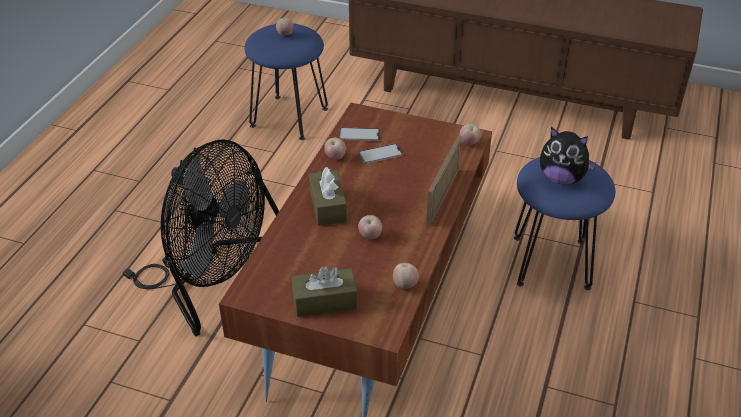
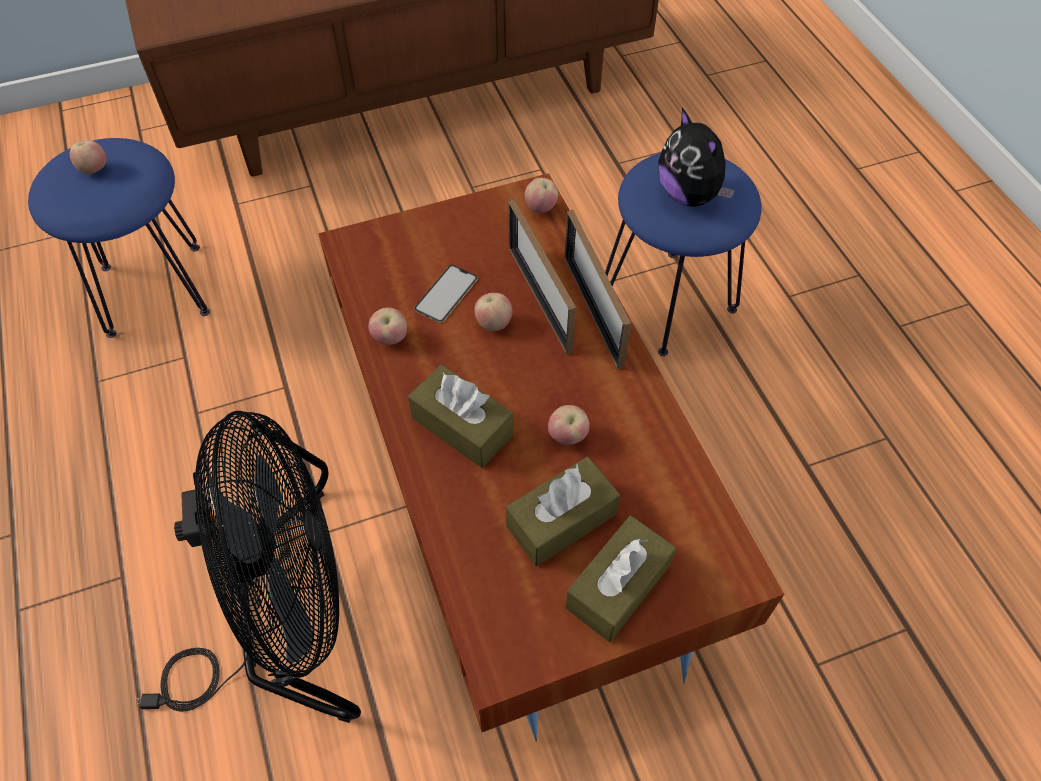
camera: 40 degrees left, 15 degrees up
(329, 264) = (561, 520): none -> brown tissue box
(359, 134) = (385, 280): phone -> none
(405, 285) = (687, 481): apple -> apple (494, 324)
(422, 178) = (539, 298): none -> picture frame
(561, 178) = (689, 195): plush toy -> plush toy turned 75 degrees clockwise

